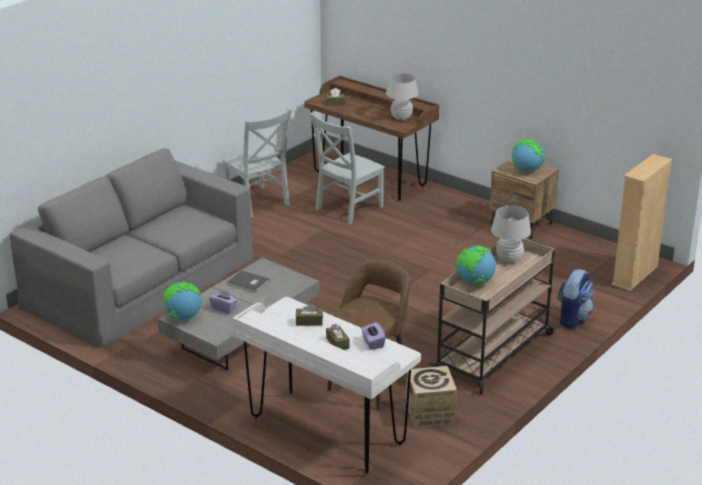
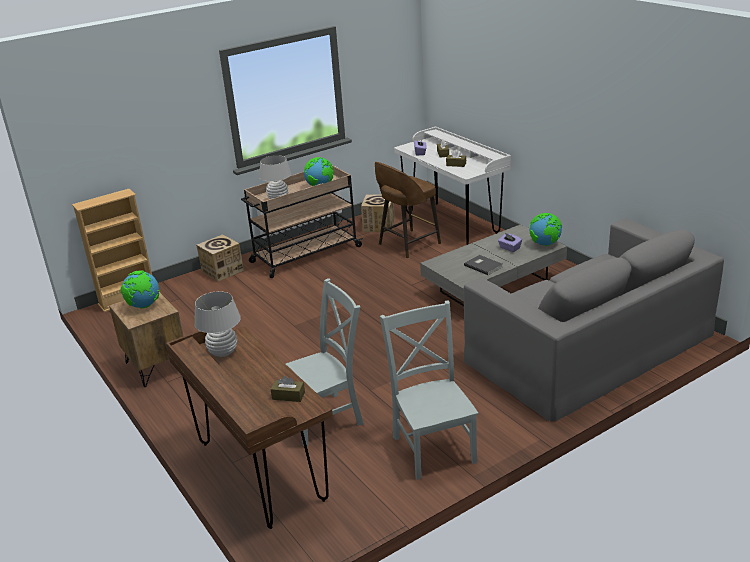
camera: 160 degrees left, 0 degrees up
(572, 319) = (222, 271): backpack -> cardboard box

